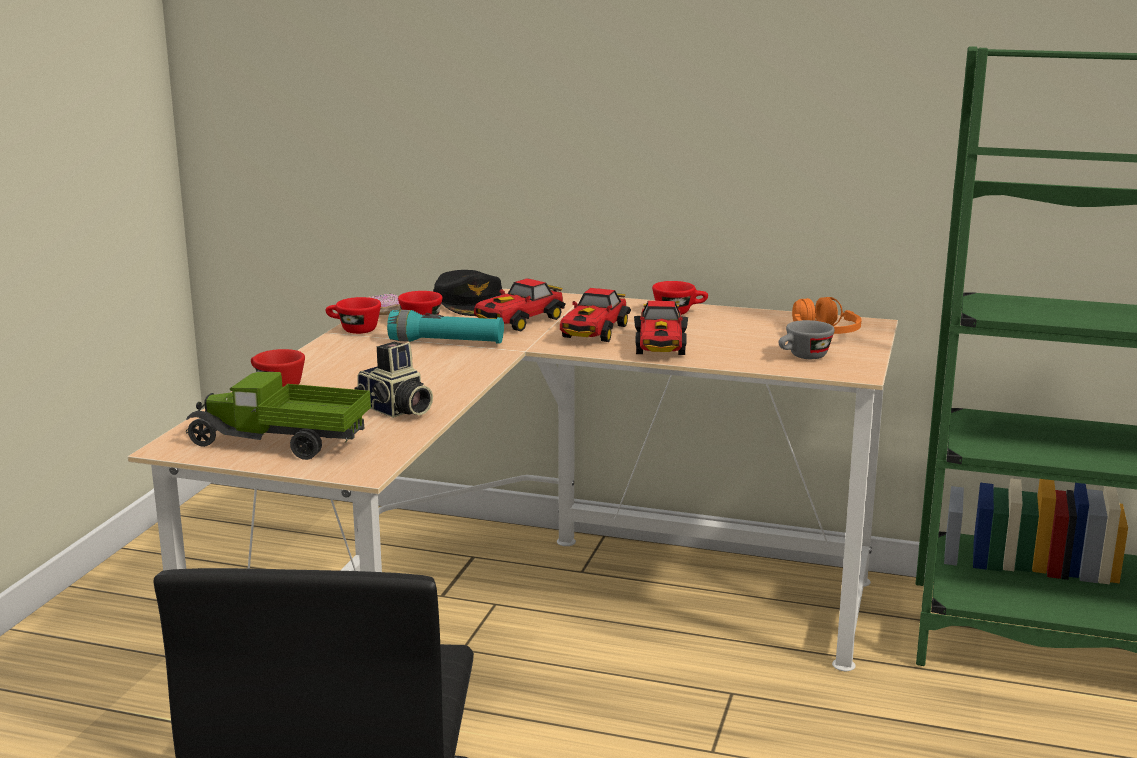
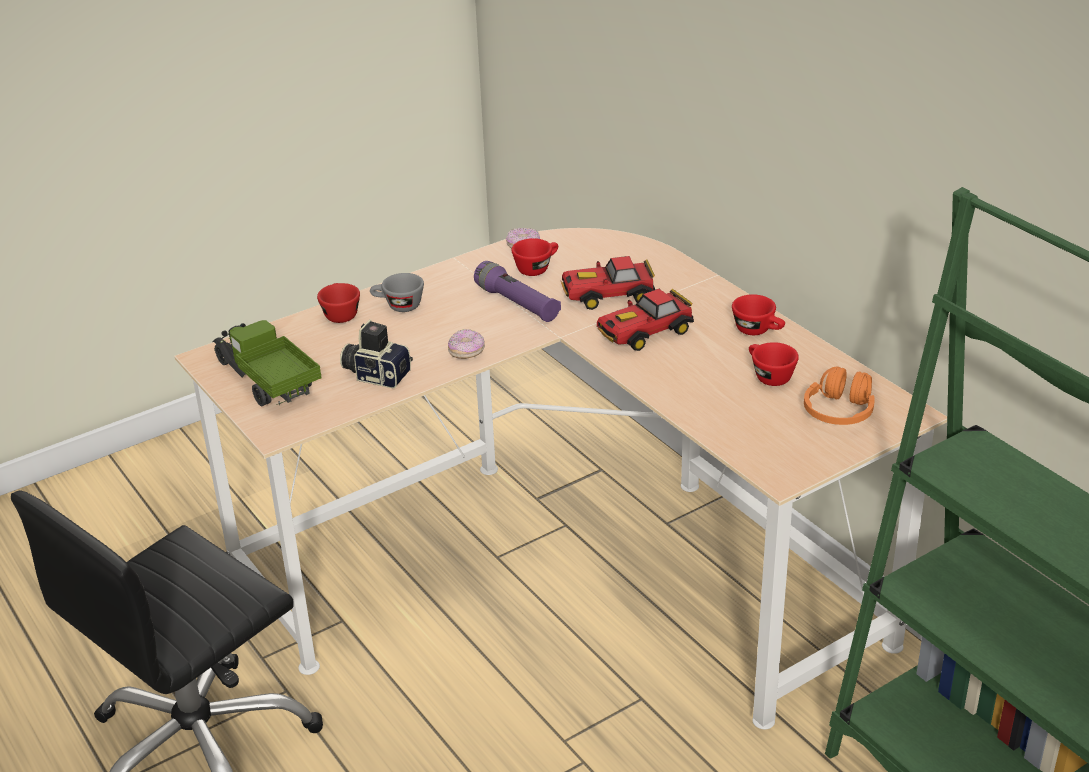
camera: 40 degrees right, 15 degrees up
(353, 330) = (474, 261): red cup -> red cup (768, 376)
(395, 410) = (377, 374): camera -> camera turned 120 degrees clockwise
(446, 342) = (517, 304): turquoise flashlight -> purple flashlight
(457, 377) = (467, 352): none -> donut
(471, 303) = (606, 255): black cap -> none
(660, 347) = (670, 374): toy car -> none
(803, 357) = (769, 436): grey cup -> grey cup (398, 306)

